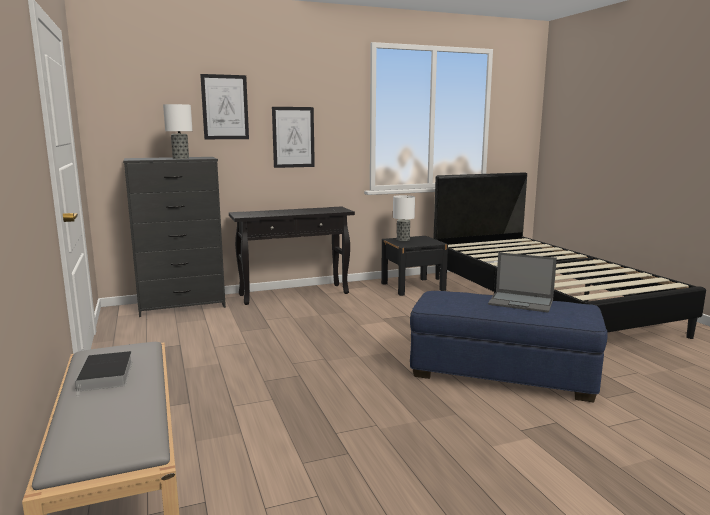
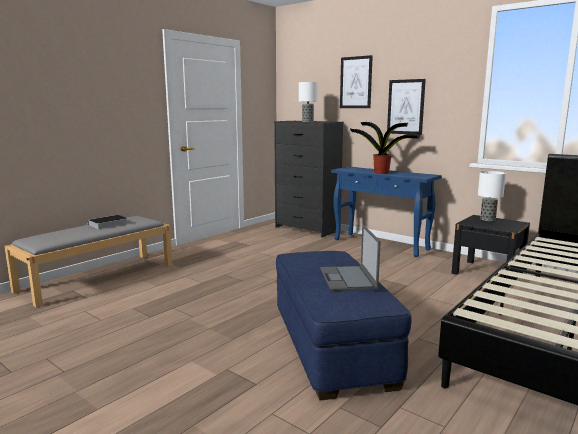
camera: 60 degrees right, 0 degrees up
(295, 212) = (382, 173): none -> potted plant
(295, 294) = (381, 244): black console table -> blue console table

